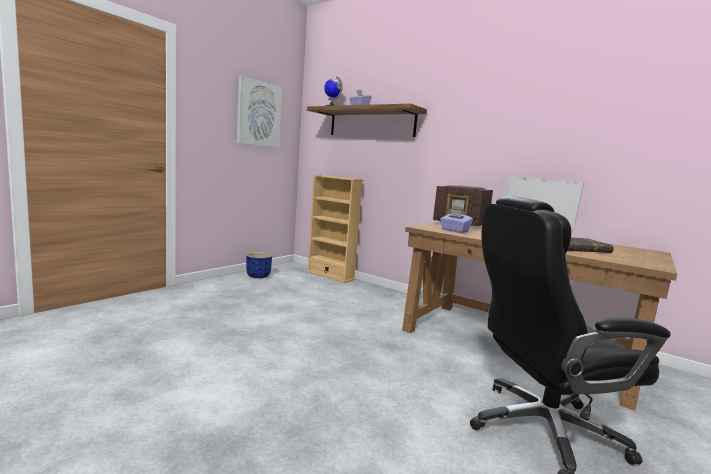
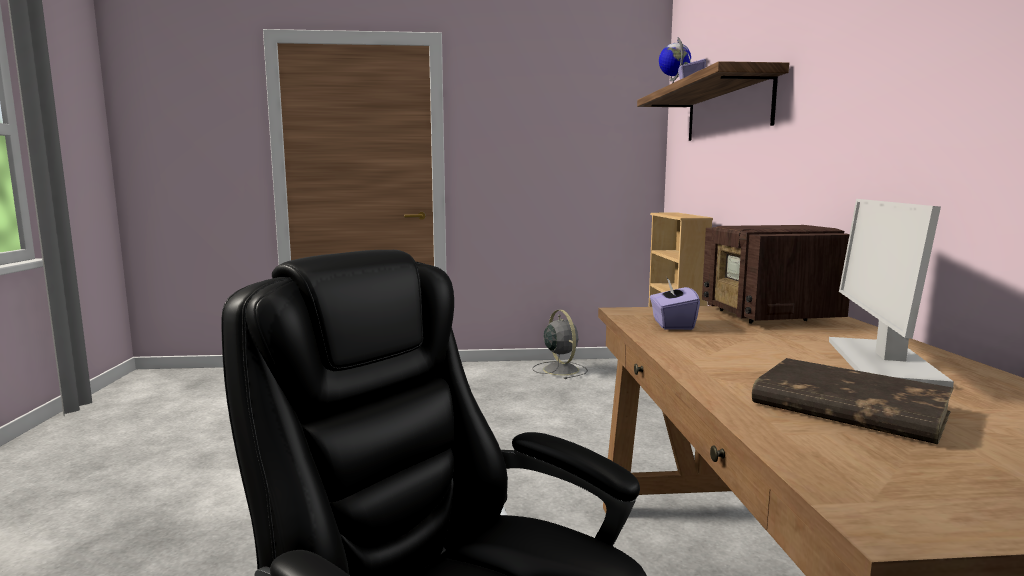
camera: 50 degrees right, 0 degrees up
(258, 114) = (576, 124): picture -> none
(258, 276) = (560, 369): blue planter -> grey fan

